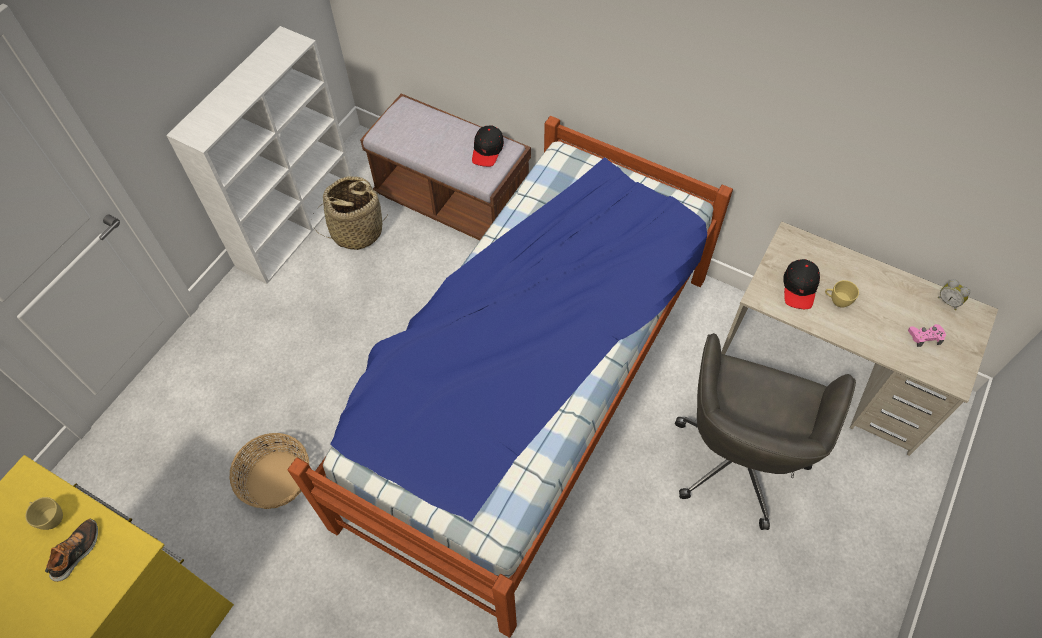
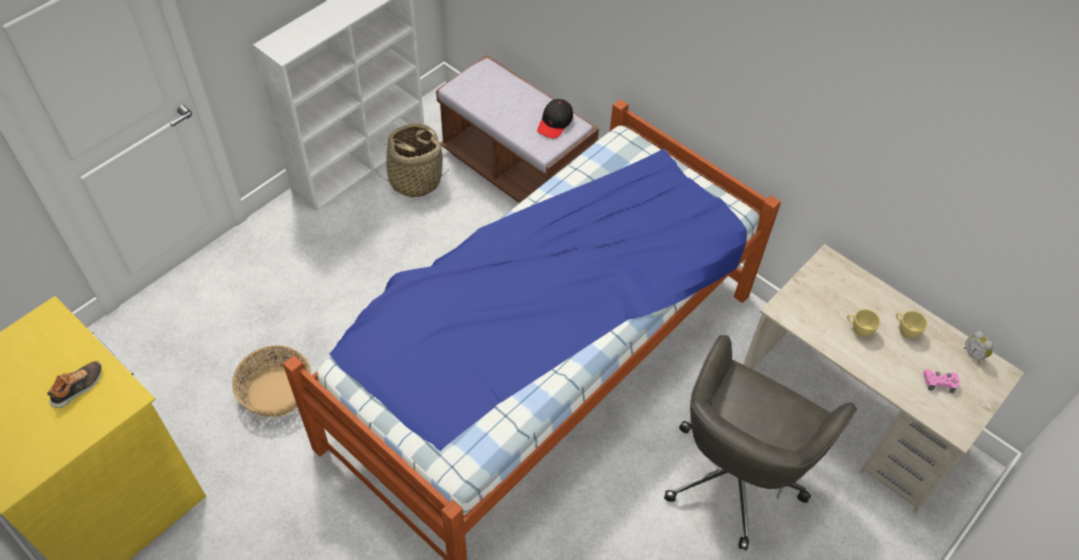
camera: 10 degrees right, 5 degrees down
(50, 517) = (63, 353): yellow cup -> yellow cup (905, 330)
(799, 287) = (824, 309): black cap -> none

